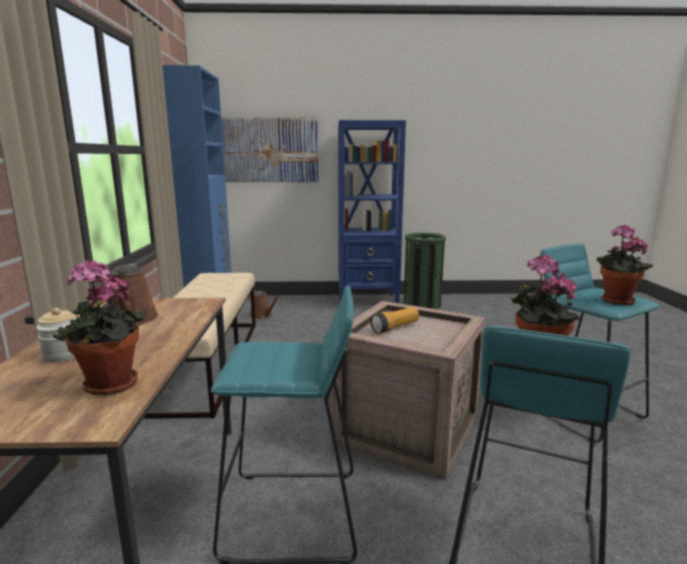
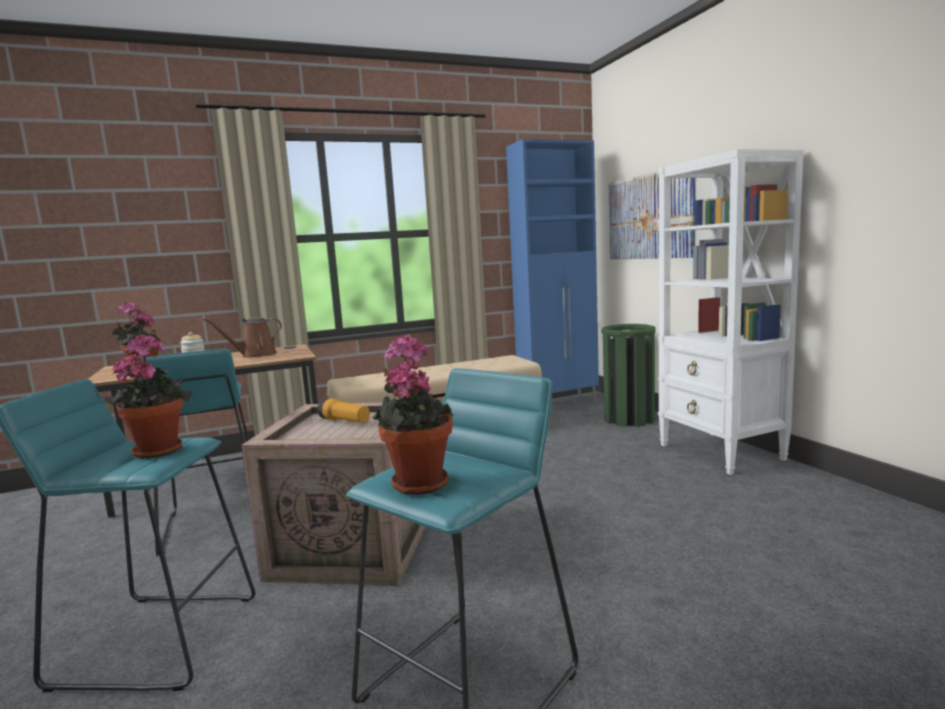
camera: 70 degrees right, 5 degrees down
(262, 316) = (574, 421): brown watering can -> none
(368, 301) = (721, 452): blue bookcase -> white bookcase
(421, 305) = (777, 488): green trash can -> green trash can (629, 419)

